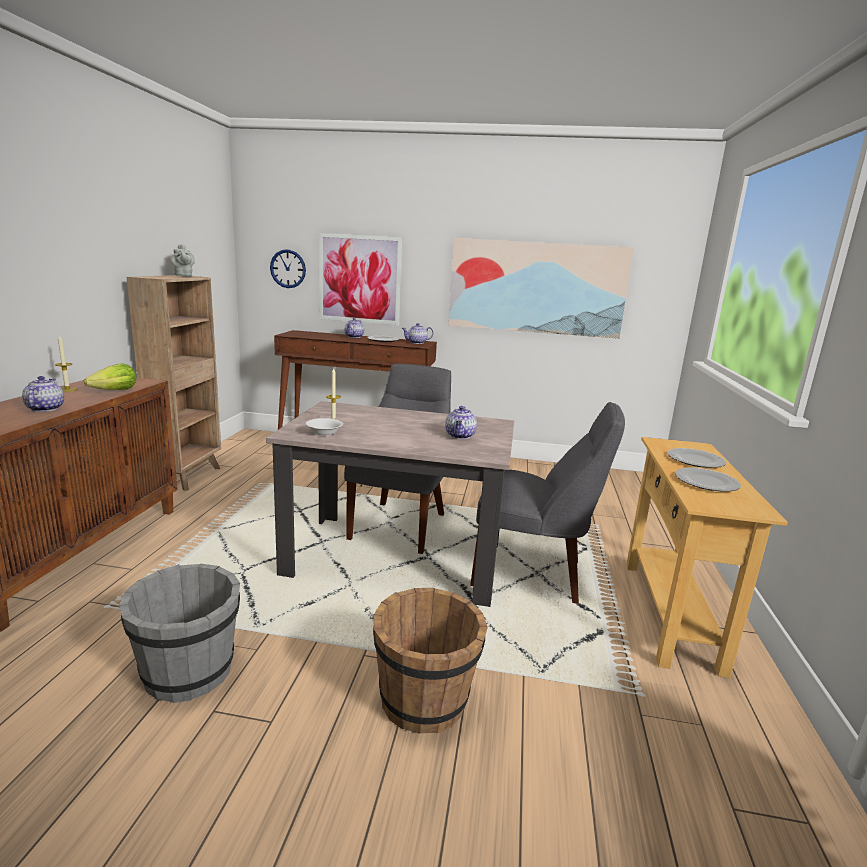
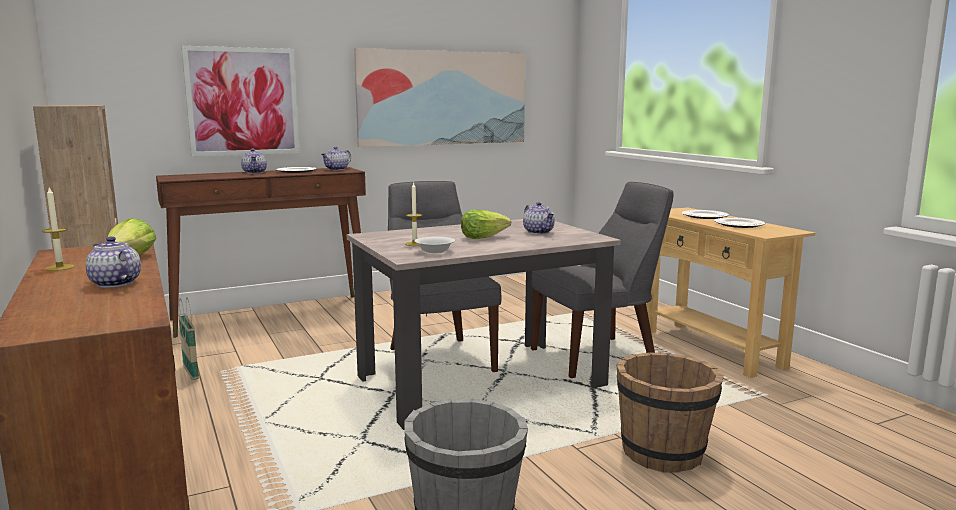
camera: 35 degrees left, 5 degrees down
(183, 276) = (72, 104): grey teapot -> none
(244, 478) = (191, 373): none -> basket
(288, 269) = (137, 94): wall clock -> none
(399, 429) = (483, 237): none -> lettuce

